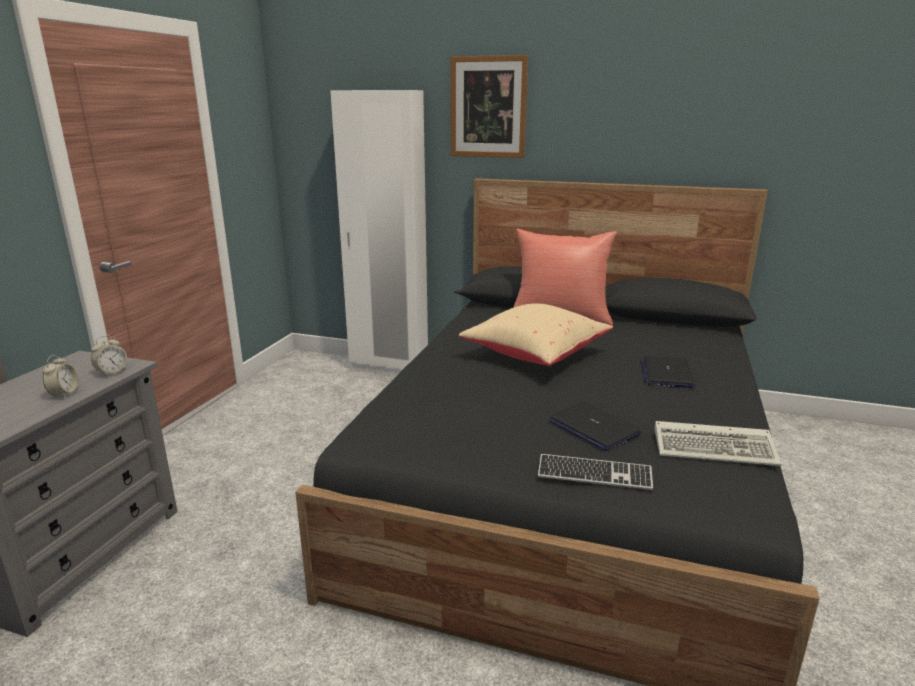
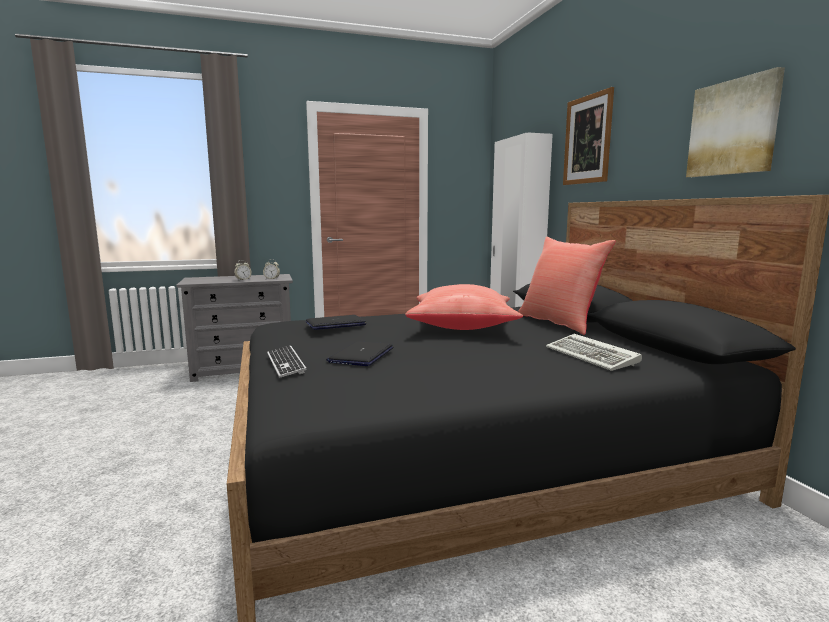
camera: 55 degrees right, 10 degrees down
(534, 354) = (462, 327): beige pillow -> red pillow
(666, 373) = (513, 359): laptop -> laptop (335, 324)
(679, 126) = (733, 128): none -> picture
(716, 448) = (381, 388): keyboard -> keyboard (593, 356)

